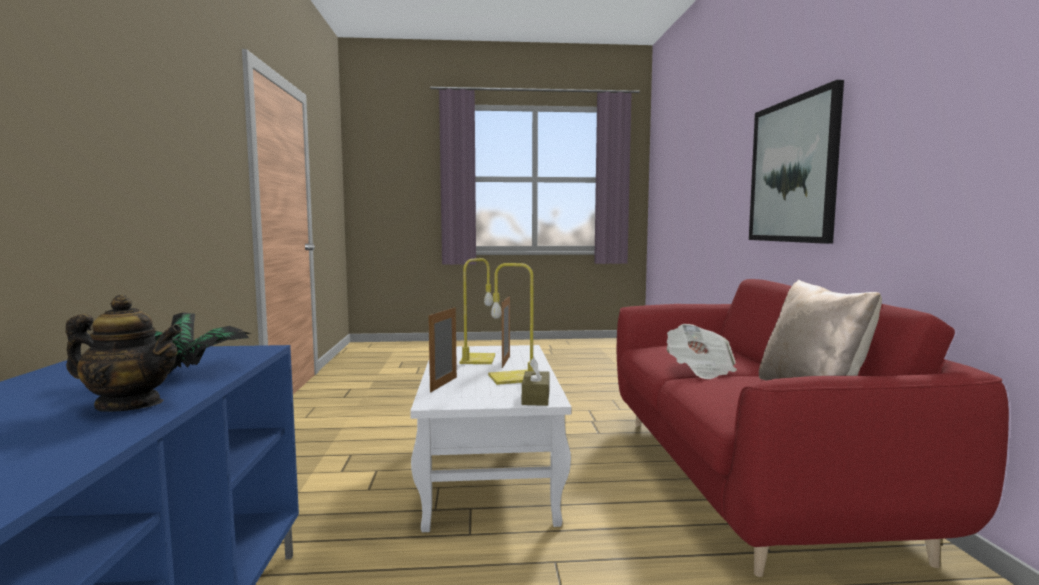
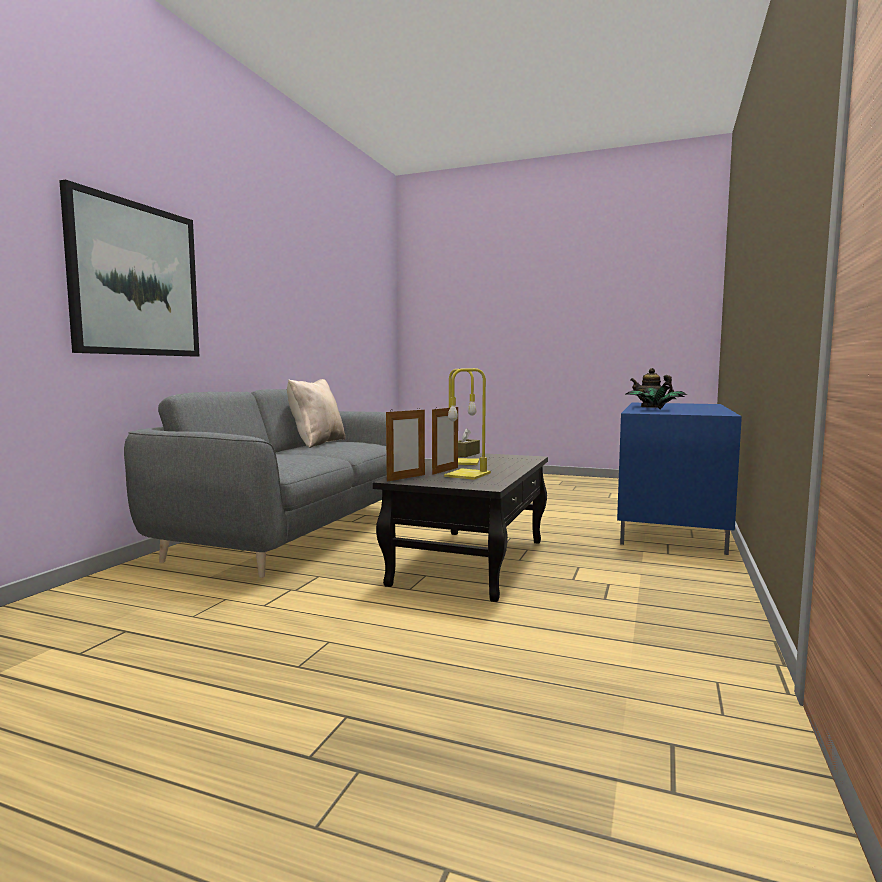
camera: 155 degrees left, 0 degrees up
(444, 384) = (518, 463): picture frame -> picture frame (406, 478)
(489, 474) = (471, 561): white coffee table -> black coffee table
(700, 369) = (321, 453): newspaper -> none
(748, 477) = (291, 533): red sofa -> grey sofa

